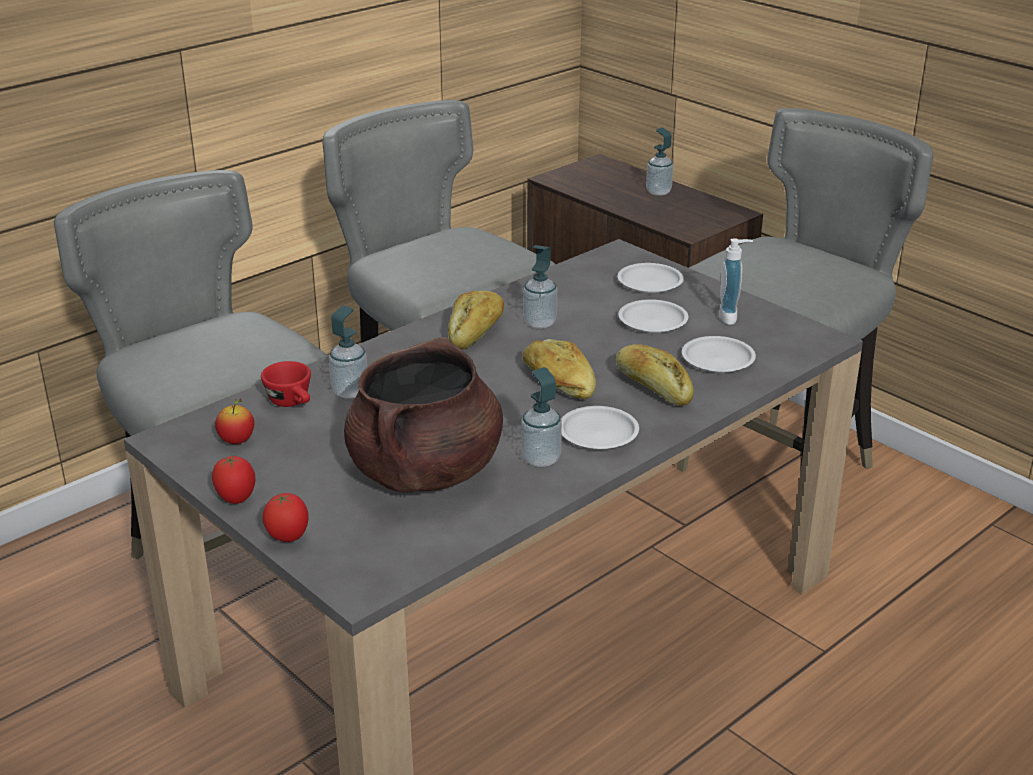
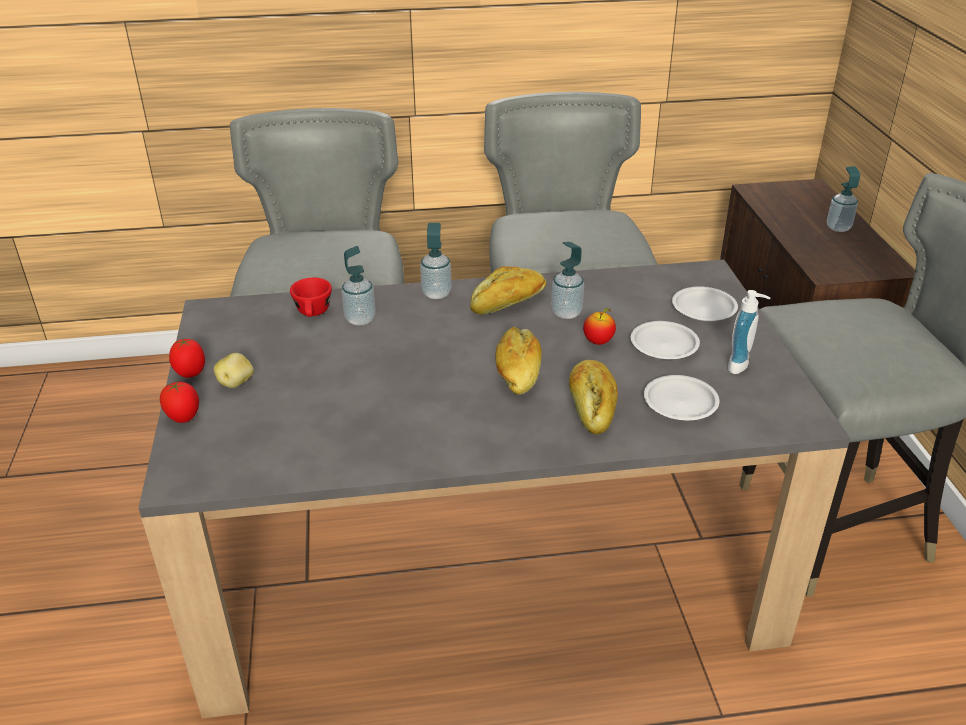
camera: 35 degrees right, 5 degrees up
(237, 441) = (245, 329): apple -> apple (598, 342)
(299, 488) = (236, 383): none -> potato
(425, 472) = (331, 407): brown cooking pot -> none
(541, 459) = (425, 433): soap dispenser -> soap dispenser (436, 293)
(598, 433) = (496, 430): white plate -> none

